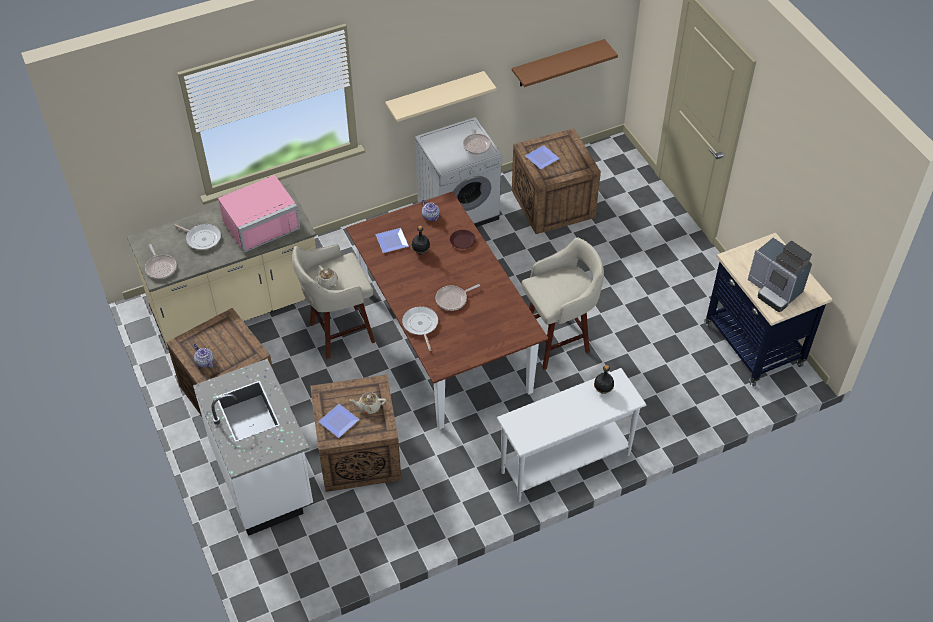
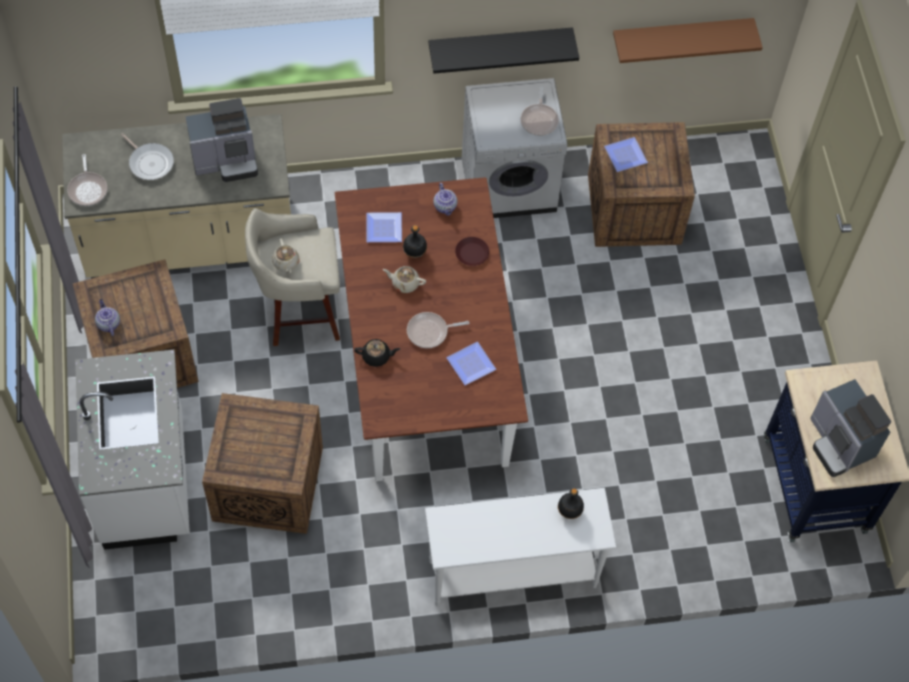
camera: 15 degrees right, 10 degrees up
(260, 223) = (226, 160): pink microwave -> coffee machine
(339, 423) = (238, 453): plate -> plate (470, 366)
(369, 407) = (281, 443): beige teapot -> beige teapot (405, 283)
(420, 325) = (377, 356): frying pan -> black teapot
(435, 96) = (500, 45): beige shelf -> black shelf
(558, 342) = (566, 407): beige stool -> none

